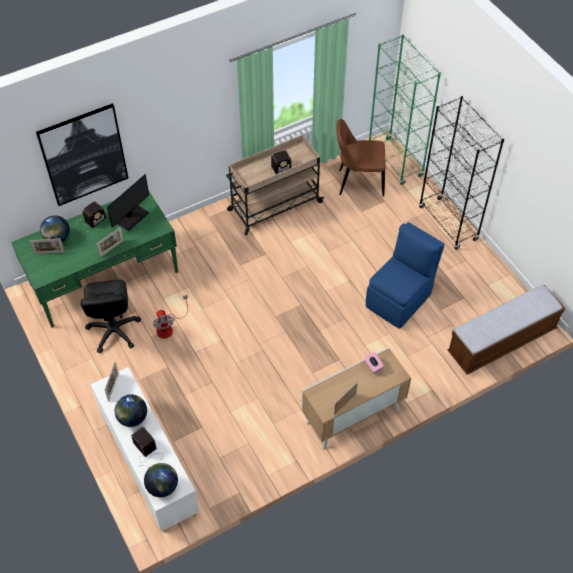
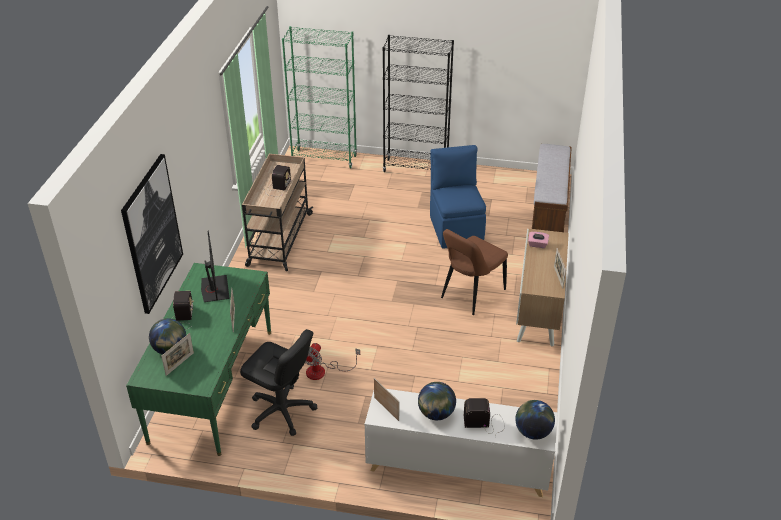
camera: 50 degrees left, 15 degrees down
(168, 327) = (323, 371): fan -> fan turned 90 degrees clockwise
(358, 183) = (319, 186): brown chair -> brown chair (471, 295)

